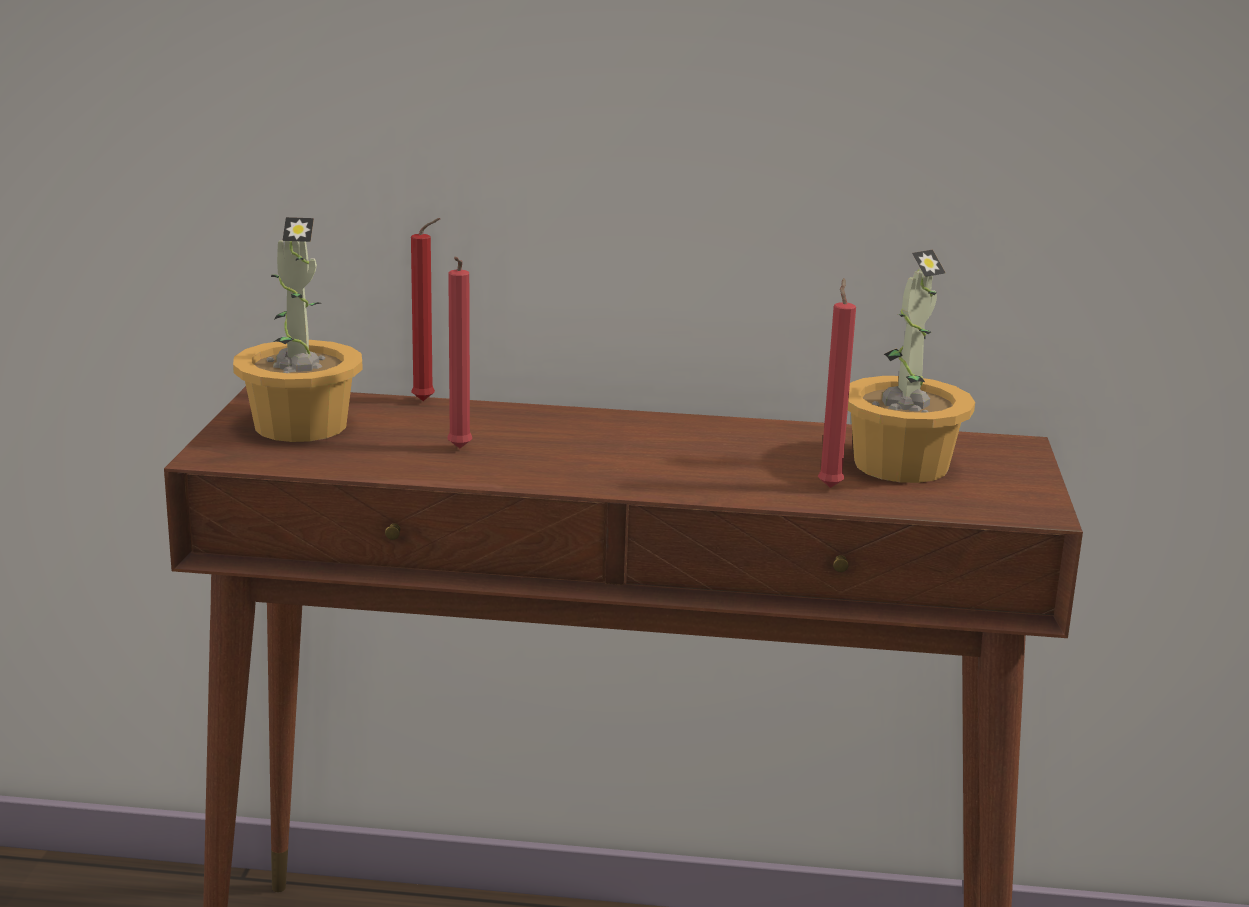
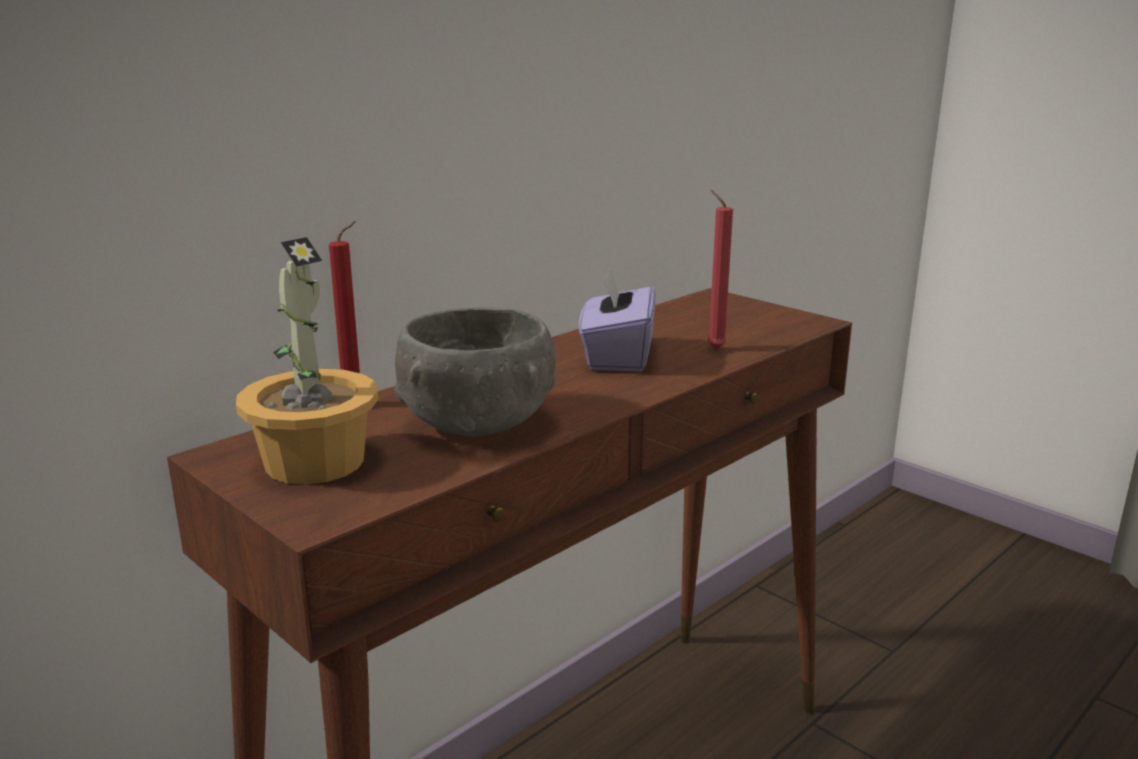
camera: 50 degrees left, 0 degrees up
(458, 450) = (478, 423): red candle -> grey bowl
(717, 454) = (617, 357): none -> purple tissue box
(900, 464) = (704, 324): potted plant -> none

